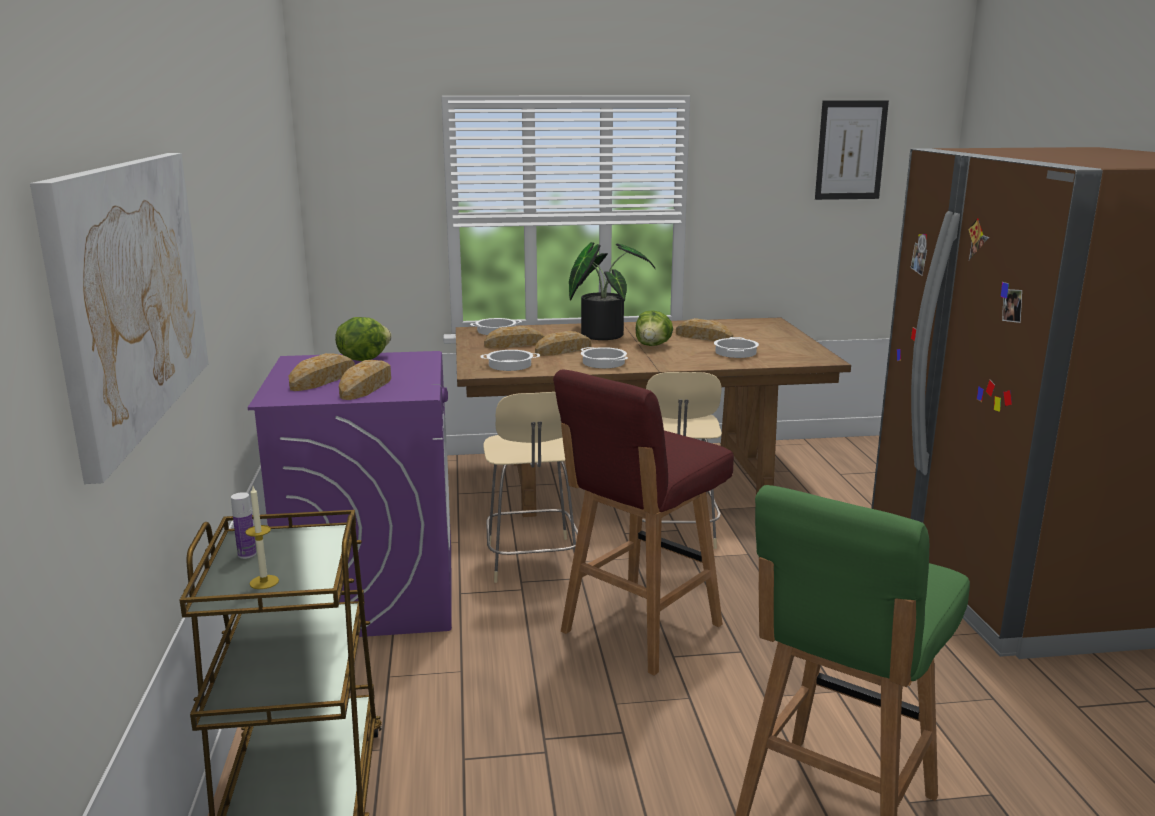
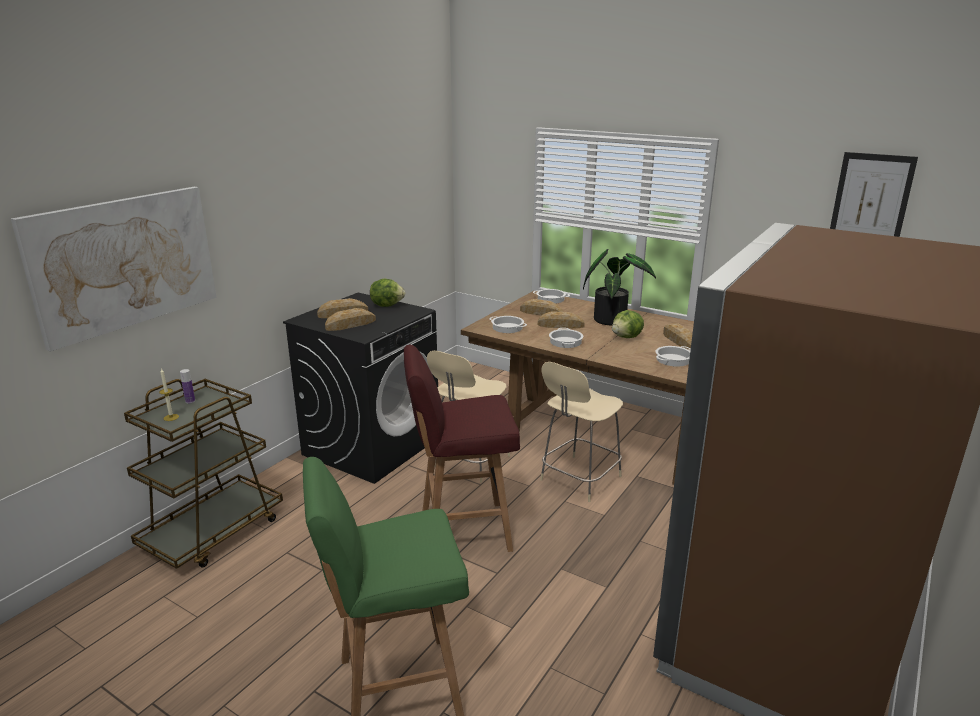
camera: 40 degrees right, 5 degrees up
(372, 591) = (372, 445): purple washing machine -> black washing machine

